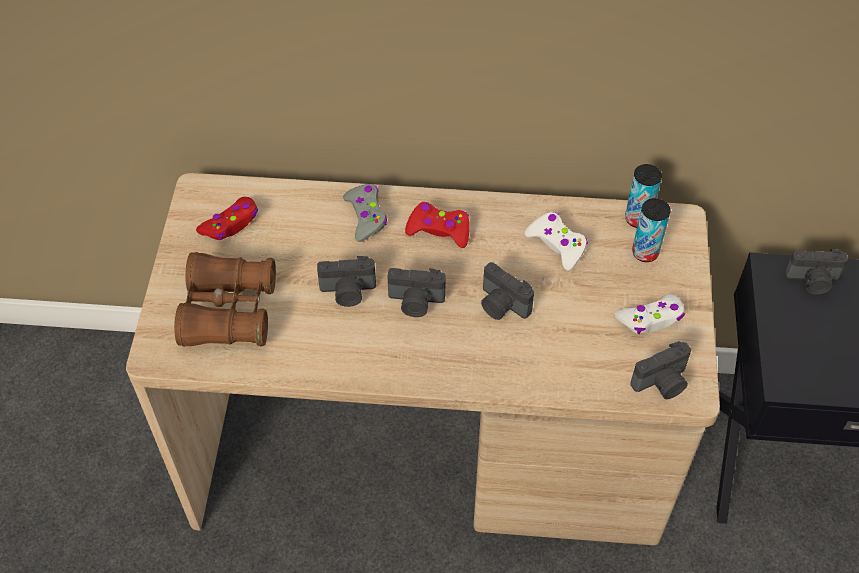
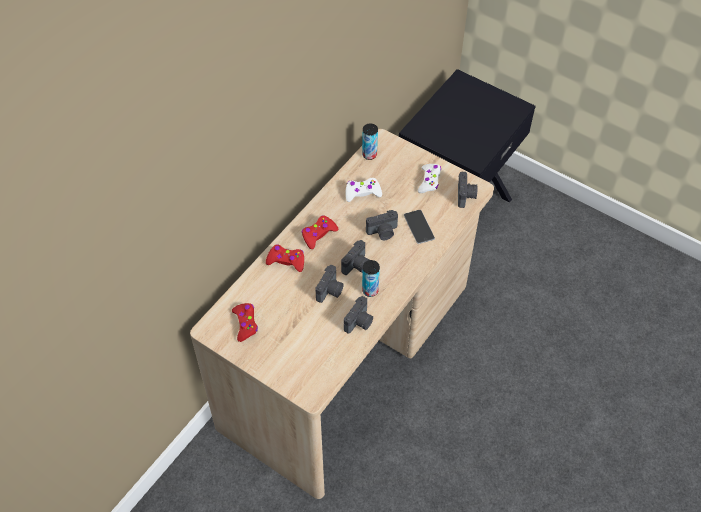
camera: 60 degrees left, 0 degrees up
(228, 312) = (306, 349): brown binoculars -> none
(366, 216) = (286, 261): grey game controller -> red game controller
(548, 347) = (419, 227): none -> phone
(645, 252) = (391, 163): can -> can (370, 290)
(812, 281) = (431, 120): camera -> camera (359, 322)

